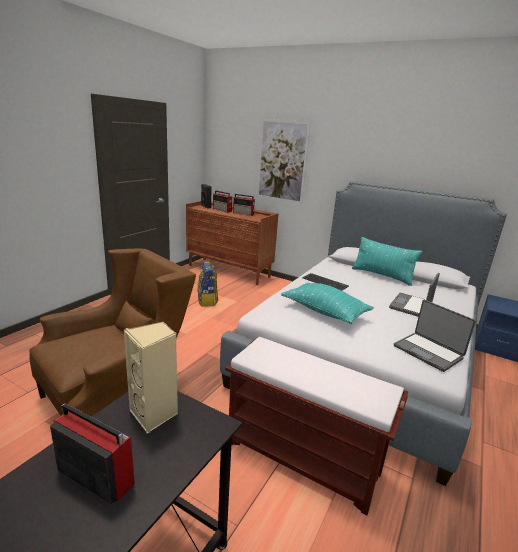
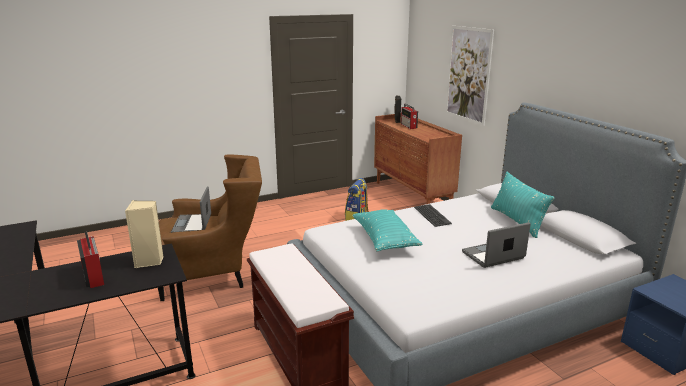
camera: 35 degrees right, 0 degrees up
(243, 214) = (426, 132): radio -> none
(428, 352) = (431, 294): laptop -> laptop (193, 225)

